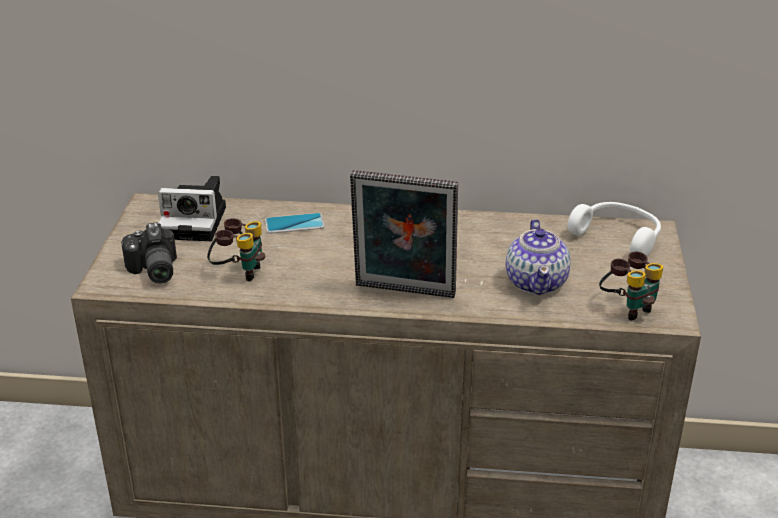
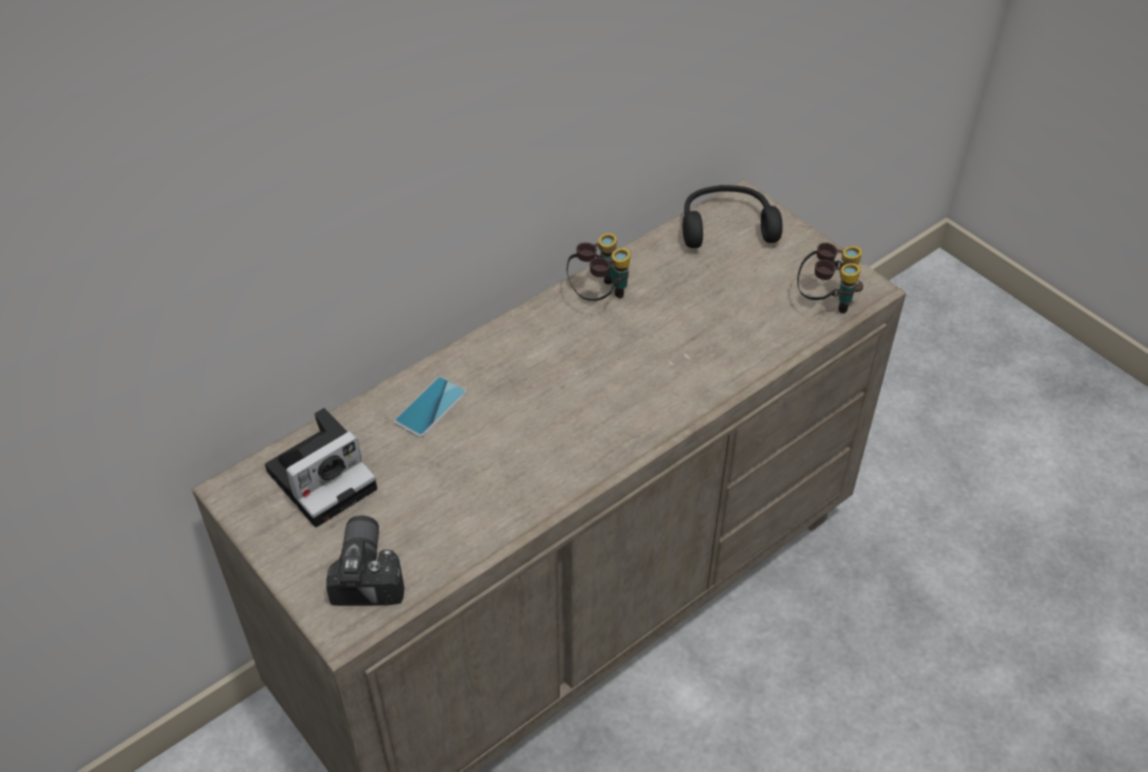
camera: 45 degrees left, 15 degrees up
(152, 271) = (370, 571): camera -> camera turned 120 degrees counterclockwise
(239, 272) = (460, 505): binoculars -> binoculars (599, 295)
(404, 293) = (641, 416): picture frame -> none
(536, 282) = (729, 323): teapot -> none
(618, 237) = (726, 226): white headphones -> black headphones

